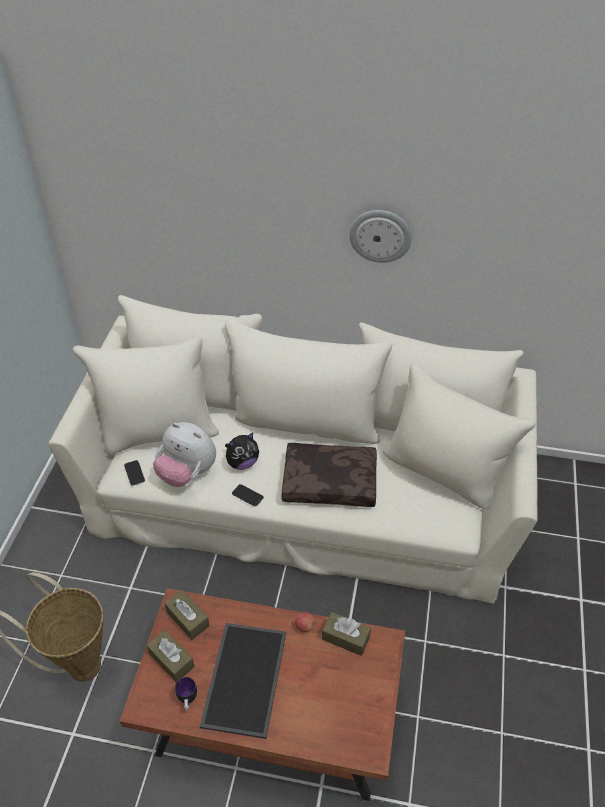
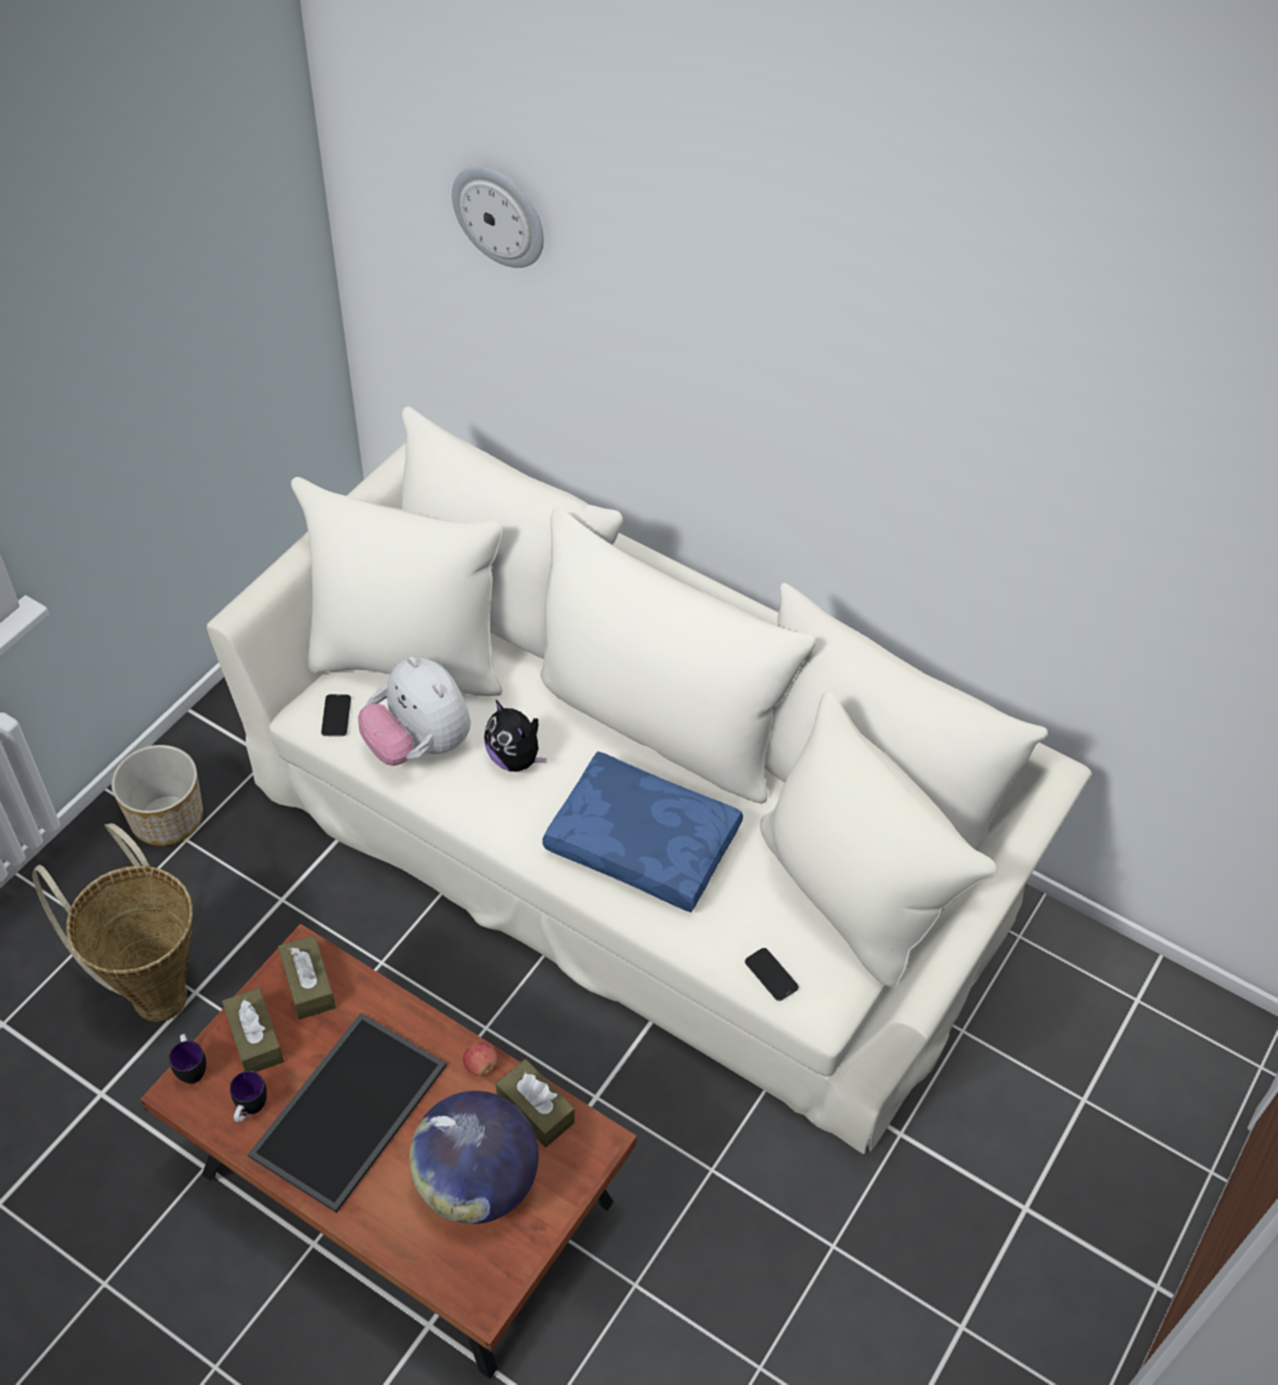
camera: 20 degrees right, 5 degrees up
(45, 568) = (167, 819): none -> planter
(142, 691) = (191, 1068): none -> mug
(242, 463) = (515, 758): plush toy -> plush toy turned 60 degrees clockwise
(247, 496) = (496, 818): phone -> phone (771, 975)
(330, 481) = (645, 841): brown pillow -> blue pillow
(335, 689) = (477, 1182): none -> globe
(380, 235) = (852, 442): wall clock -> wall clock (500, 215)

